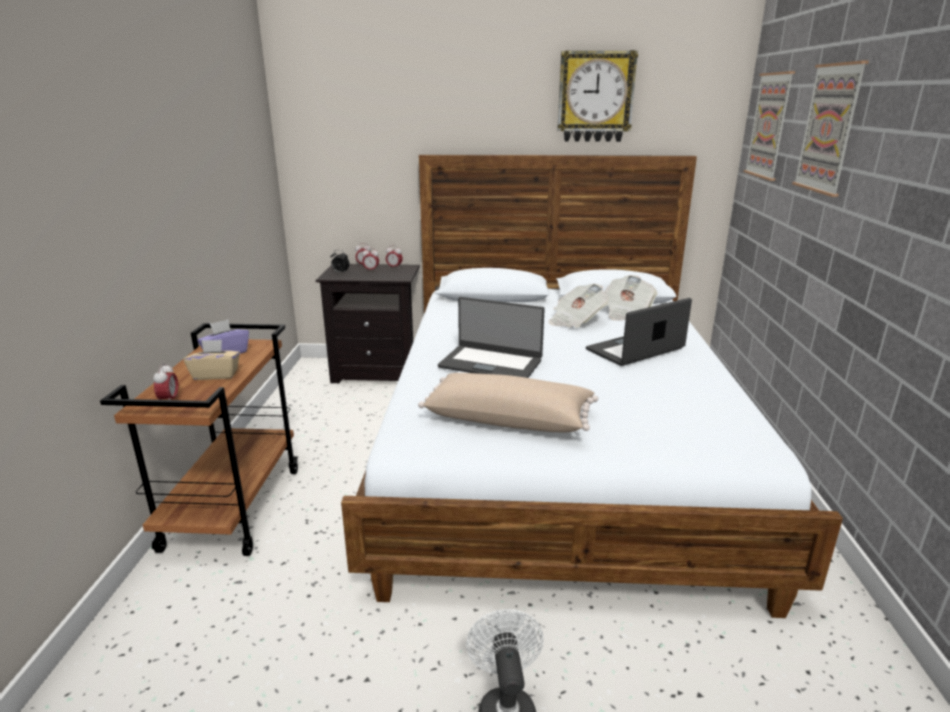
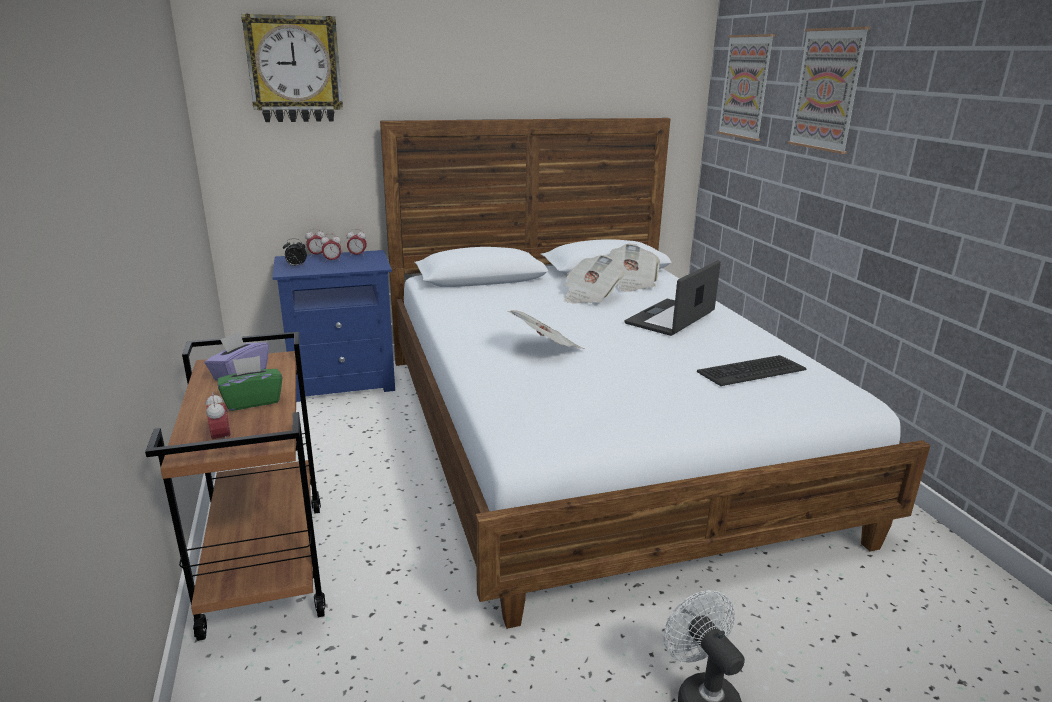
camera: 20 degrees left, 0 degrees up
(216, 375) = (253, 401): beige tissue box -> green tissue box
(377, 372) = (344, 382): black nightstand -> blue nightstand
(491, 363) = (545, 349): laptop -> newspaper
(509, 419) = (611, 402): beige pillow -> none
(595, 97) = (569, 56): wall clock -> wall clock (294, 69)
(672, 410) = (750, 371): none -> keyboard

